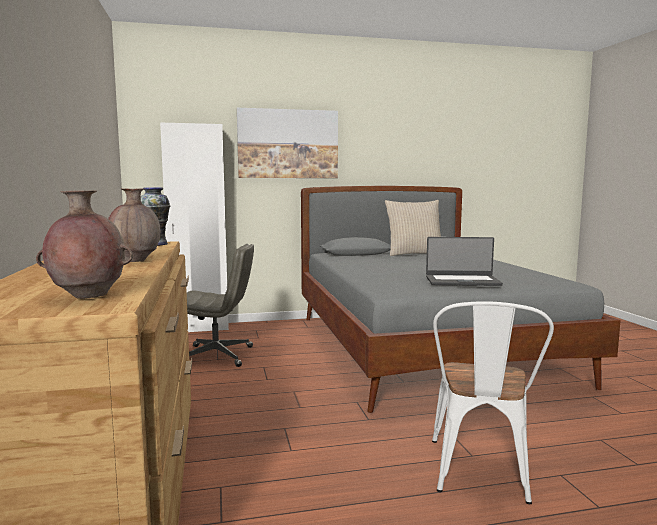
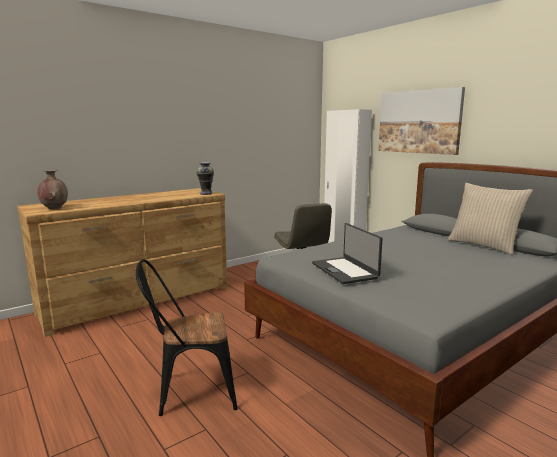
camera: 65 degrees right, 5 degrees up
(135, 261) = (142, 200): brown vase -> none
(480, 475) = (190, 392): white chair -> black chair

